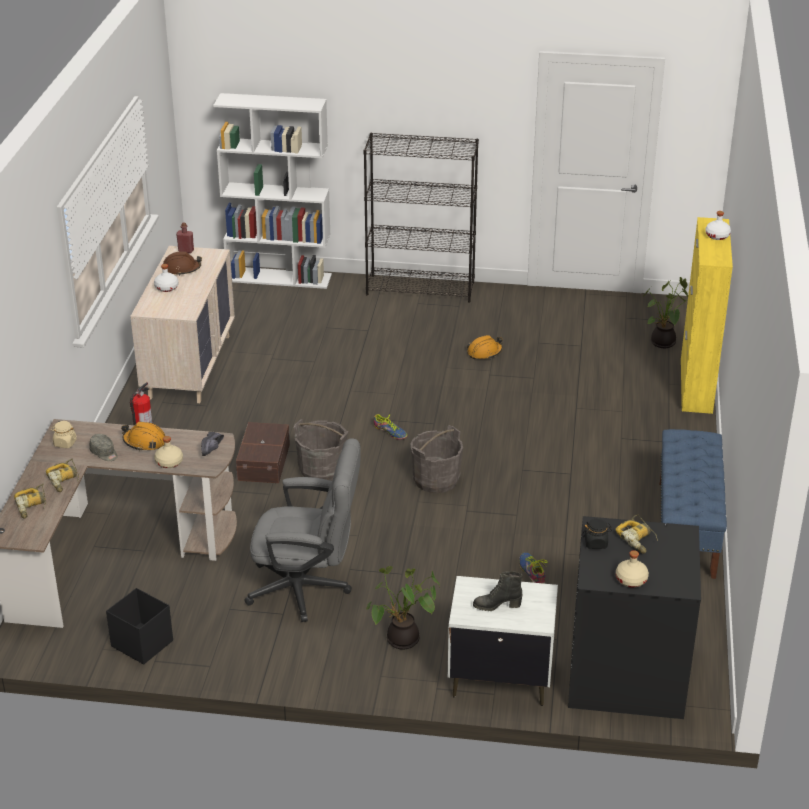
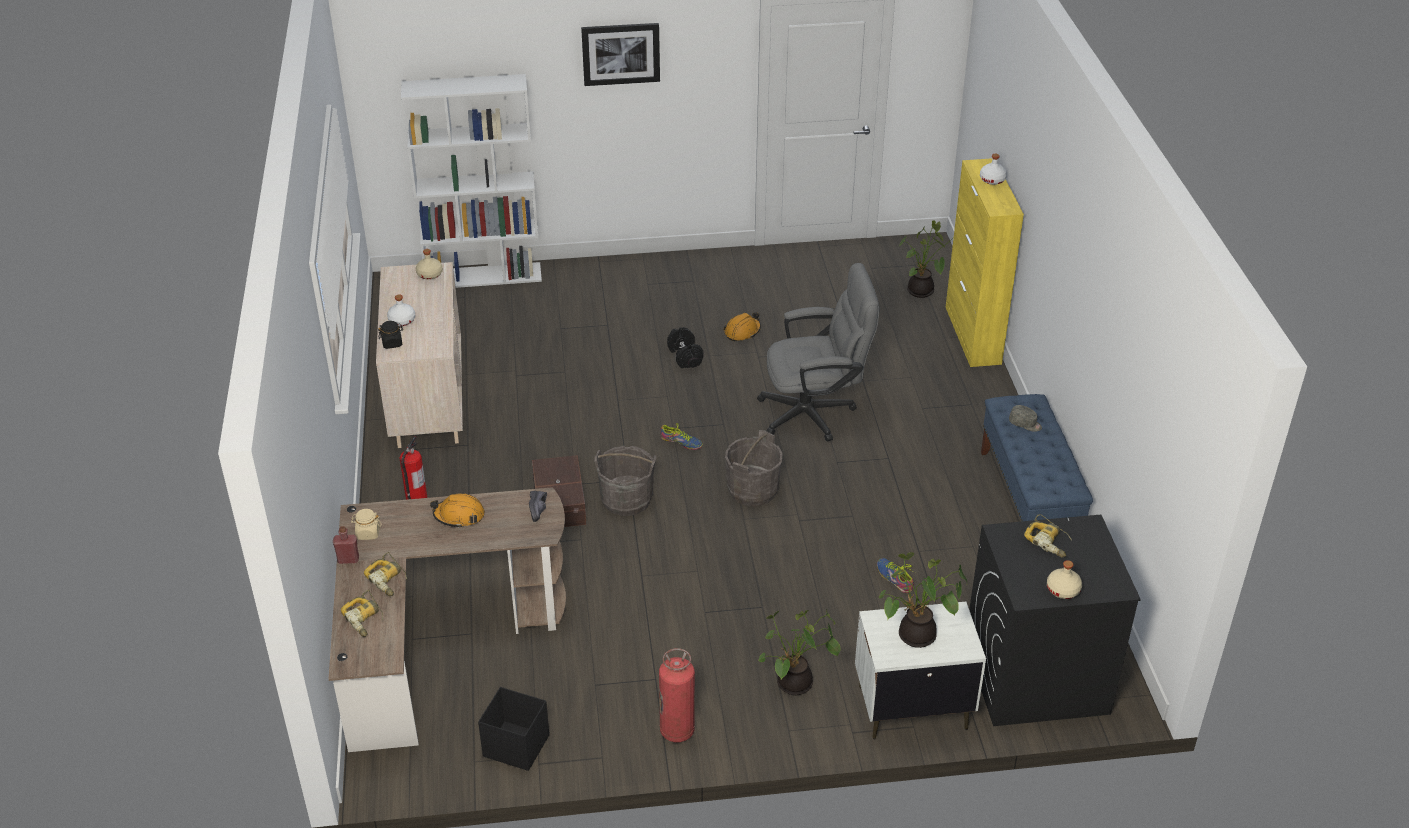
camera: 15 degrees left, 5 degrees up
(104, 453) = (419, 538): grey cap -> grey cap (1025, 424)
(169, 462) = (497, 536): beige bottle -> beige bottle (429, 274)
(182, 269) = (409, 294): brown hard hat -> none
(186, 251) = (403, 271): red bottle -> red bottle (348, 559)
(283, 658) = (677, 731): none -> fire extinguisher
(308, 589) = (670, 644): grey office chair -> grey office chair (816, 413)
(411, 90) = (621, 53): none -> picture
(421, 288) = (644, 266): black bookcase -> none
(425, 365) = (685, 356): none -> black dumbbell
(497, 605) = (915, 638): black boot -> potted plant
(596, 543) = (1009, 554): black jar -> black jar (392, 343)

